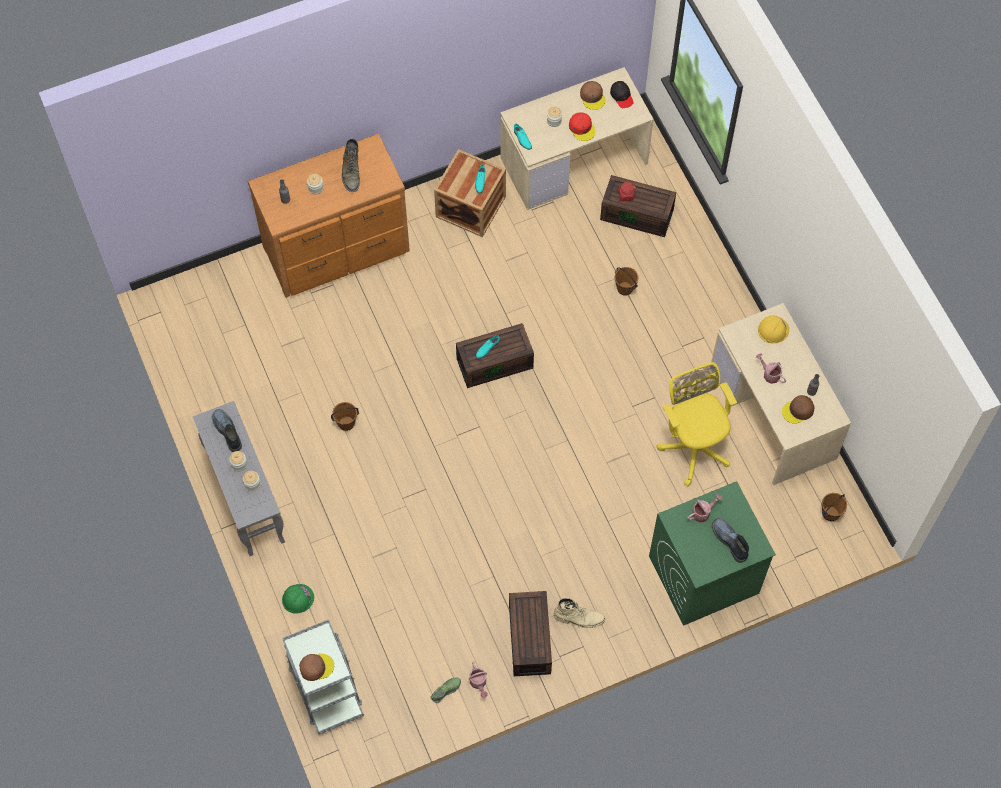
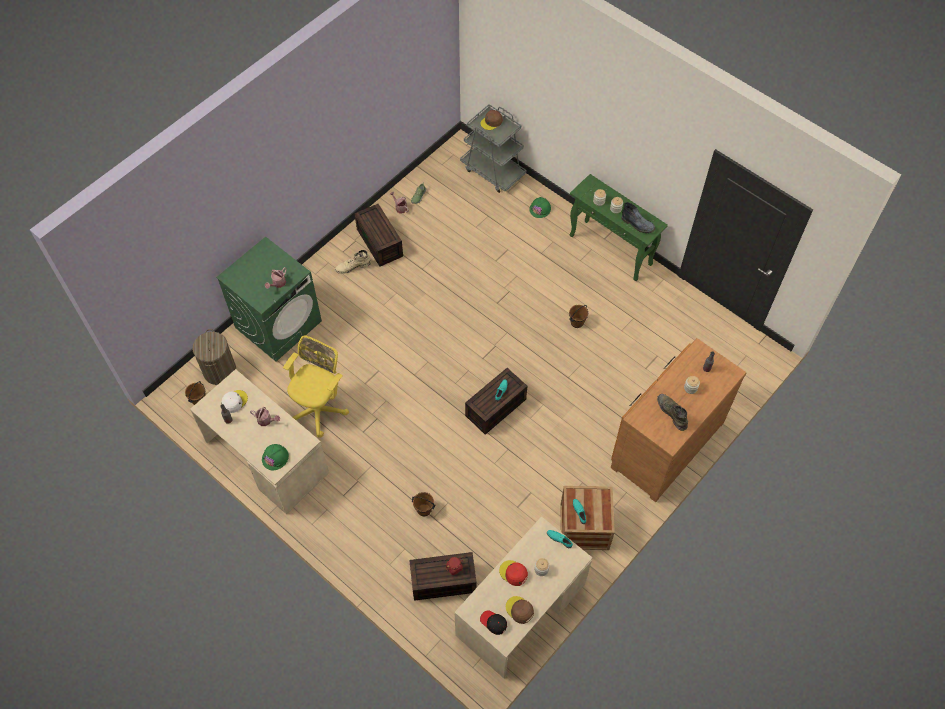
camera: 155 degrees right, 5 degrees down
(246, 499) = (611, 250): grey console table -> green console table
(693, 445) = (319, 408): yellow office chair -> yellow office chair turned 105 degrees counterclockwise
(729, 540) = (252, 273): boot -> none
(773, 330) = (275, 457): yellow hard hat -> green hard hat
(795, 542) = (219, 370): none -> laundry basket
(798, 410) = (234, 401): brown cap -> white cap

